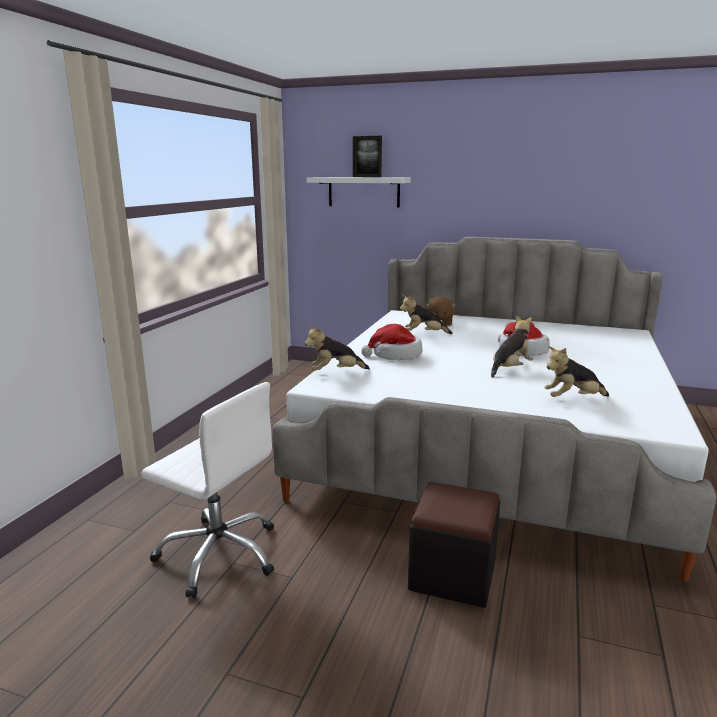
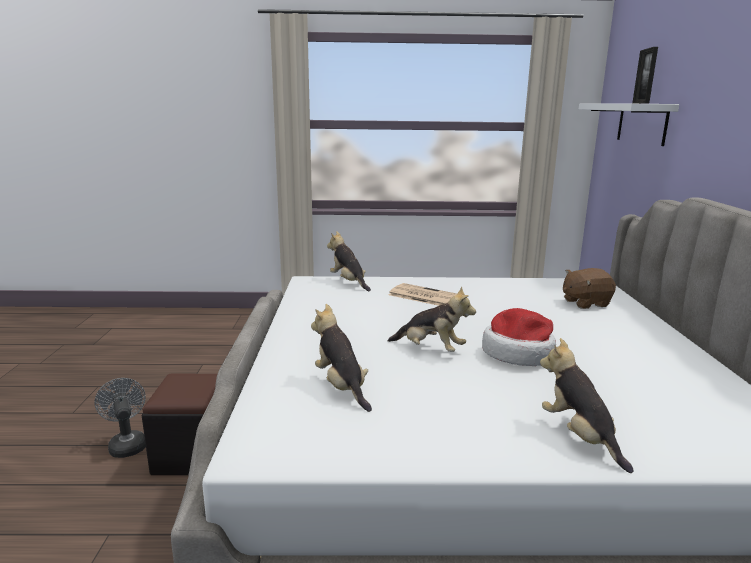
camera: 70 degrees right, 0 degrees up
(219, 553) = (212, 357): white office chair -> none
(395, 355) = (422, 296): hat -> newspaper
(416, 630) = (127, 444): none -> grey fan
(423, 334) = (518, 300): plush toy -> plush toy (579, 436)

